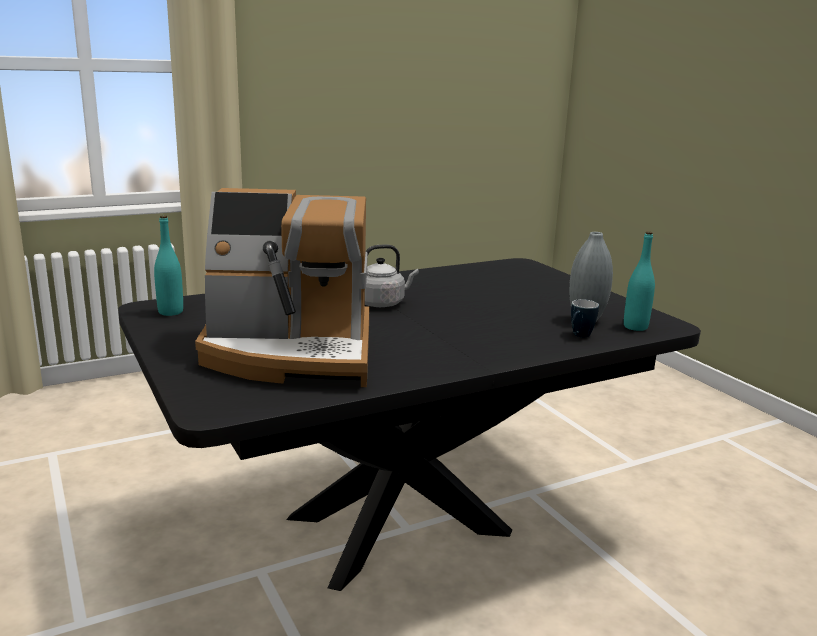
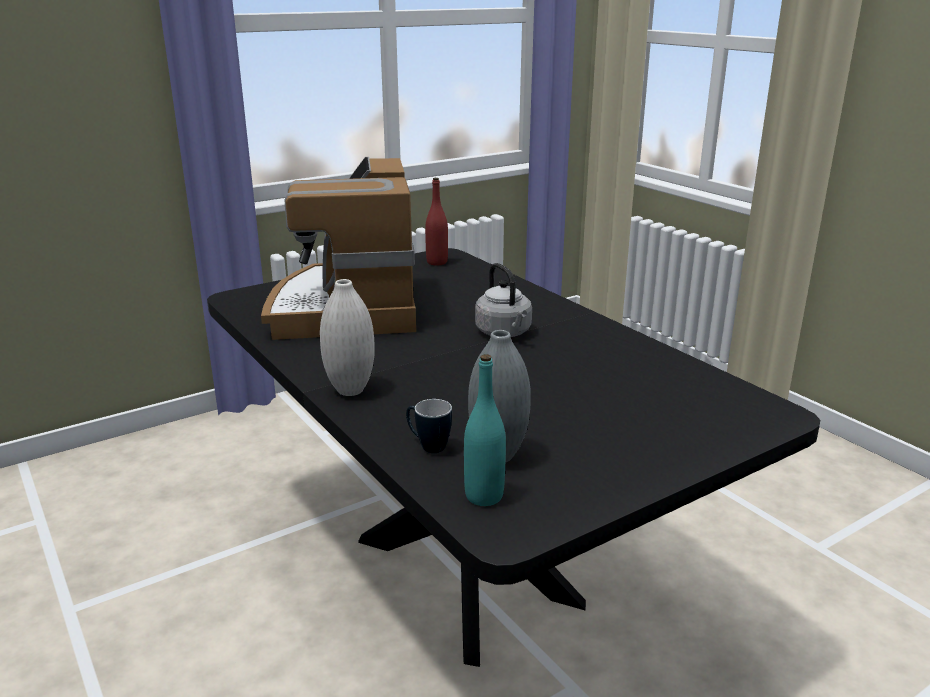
camera: 85 degrees right, 5 degrees up
(170, 312) = (437, 262): turquoise bottle -> red bottle
(491, 356) = (350, 390): none -> white vase

